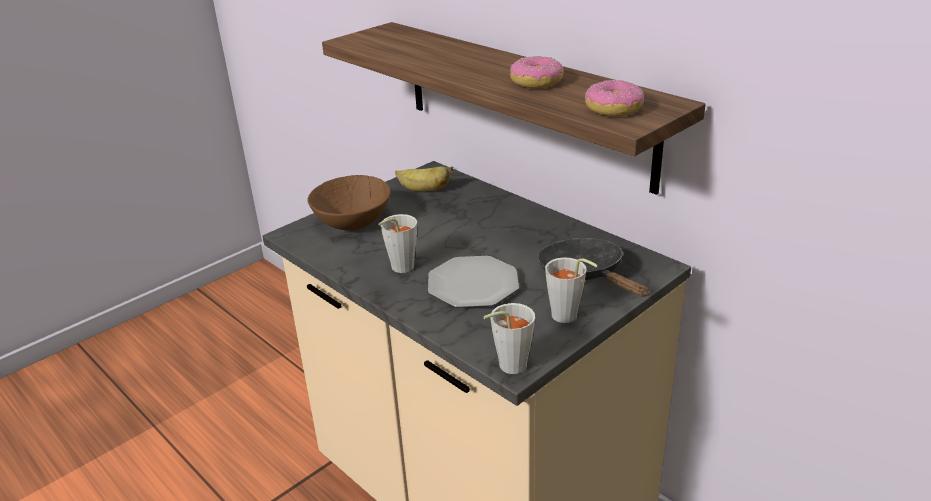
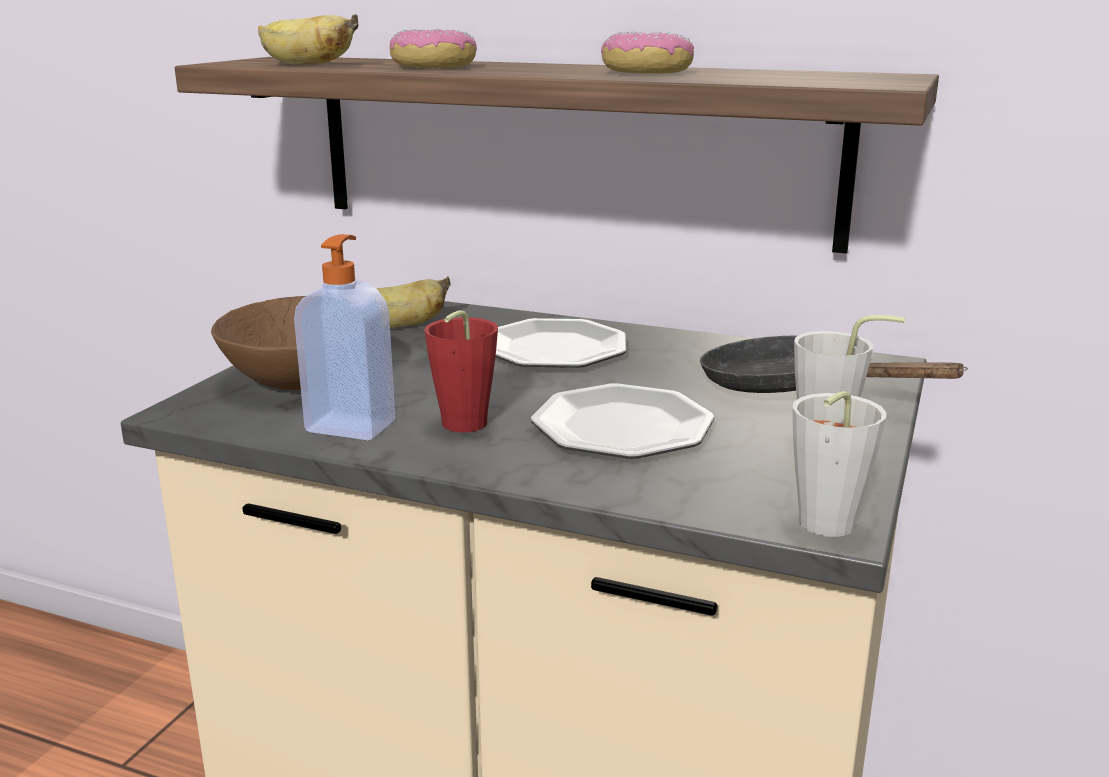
camera: 25 degrees left, 10 degrees down
(353, 258) = (352, 425): none -> soap dispenser
(381, 47) = (305, 64): none -> banana
(398, 269) = (459, 427): grey cup -> red cup
(488, 222) = (556, 349): none -> plate
(613, 109) = (826, 78): donut -> donut (434, 66)

